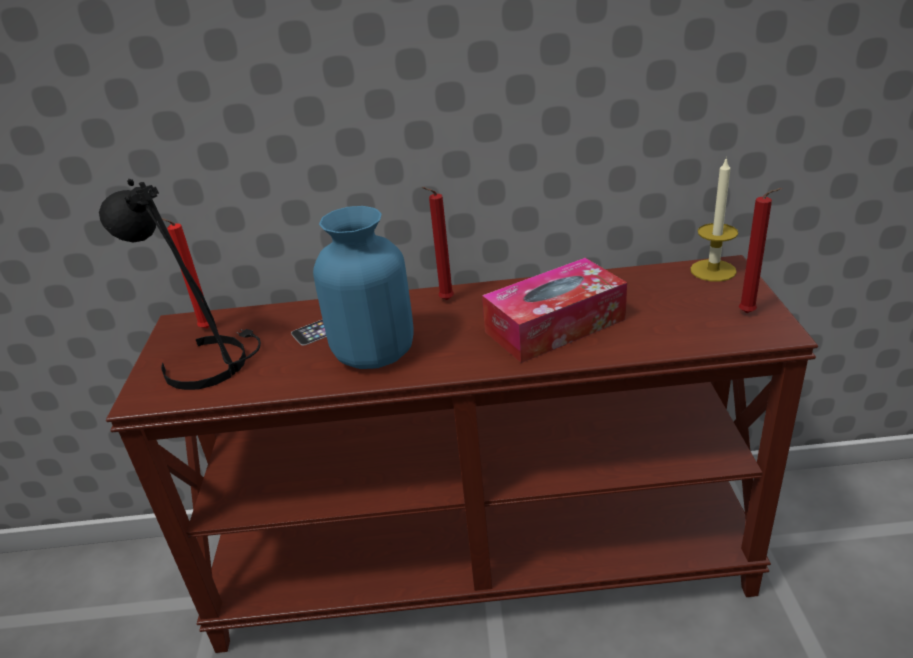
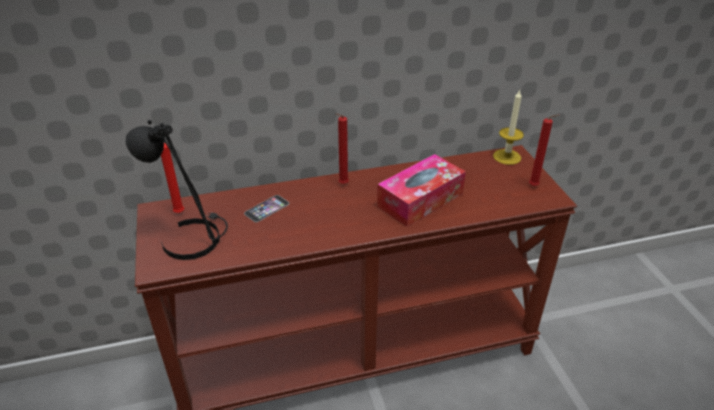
camera: 15 degrees left, 5 degrees up
(374, 352) = (308, 225): blue vase -> none

